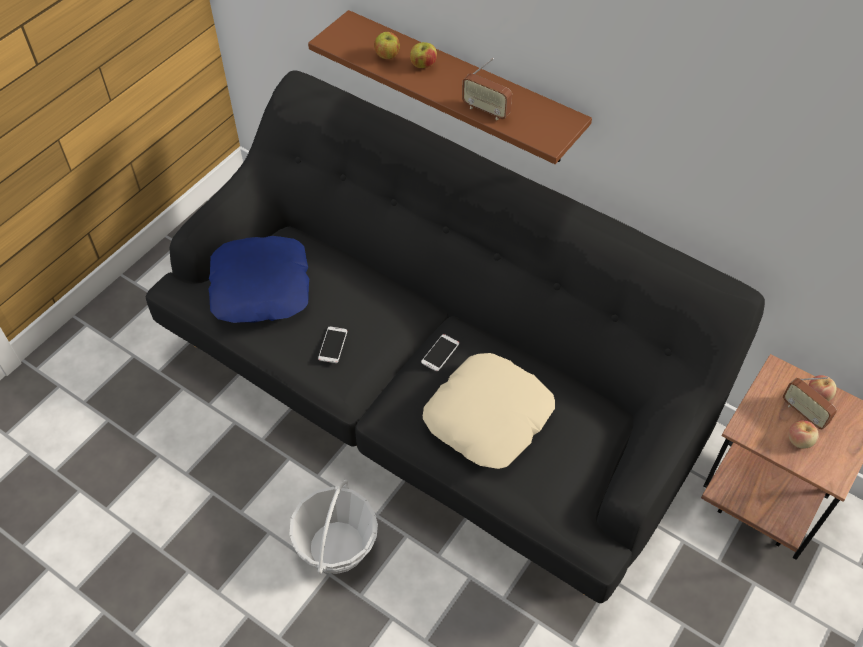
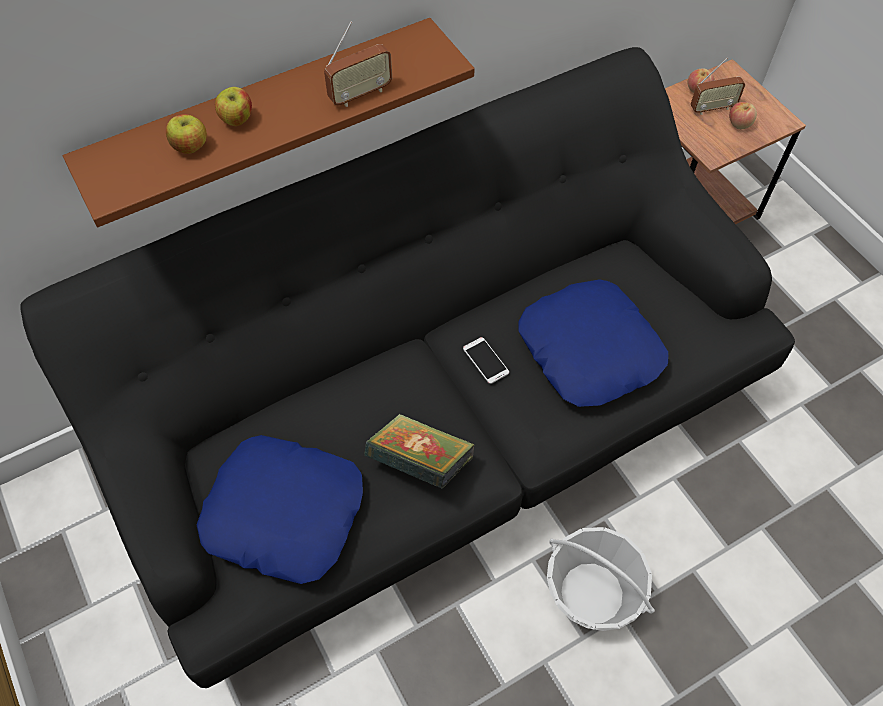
camera: 65 degrees left, 5 degrees up
(333, 345) = (420, 463): phone -> book
(489, 417) = (590, 349): beige pillow -> blue pillow

